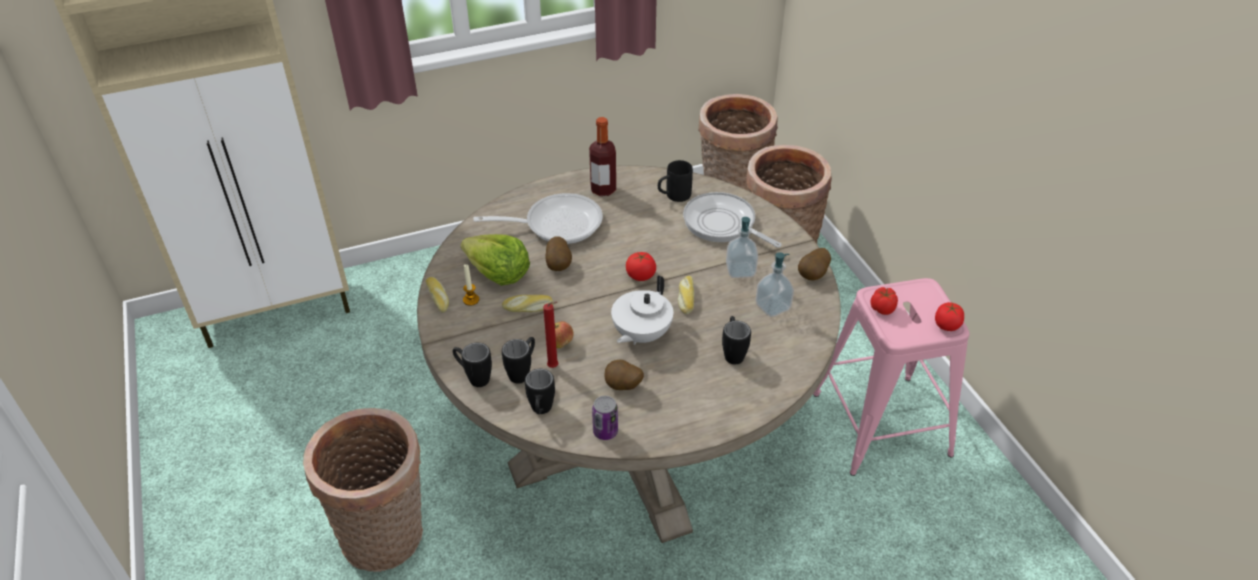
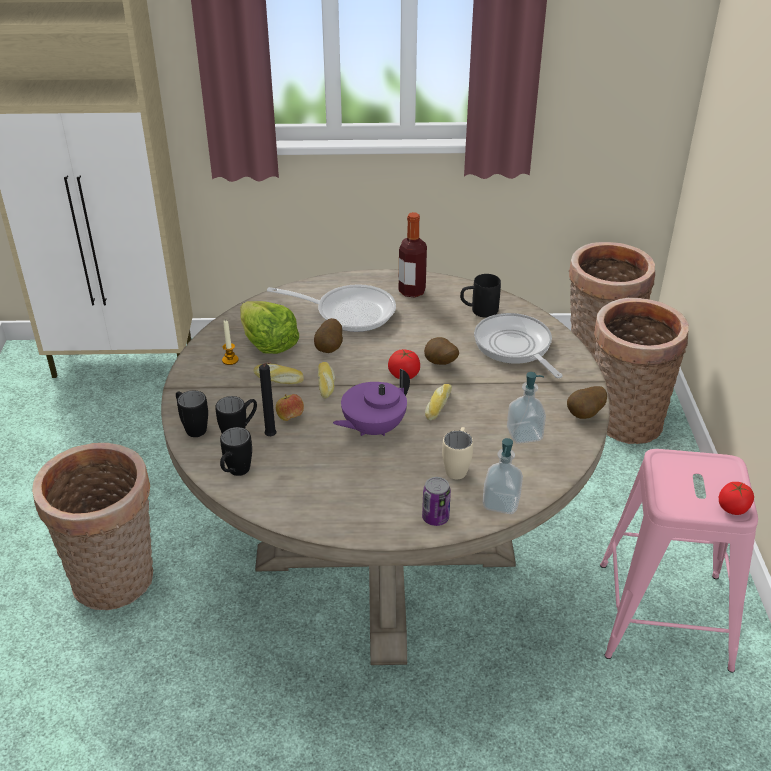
camera: 20 degrees right, 5 degrees down
(439, 298) = (202, 351): bread -> bread (326, 384)
(554, 367) = (272, 437): red candle -> black candle
(605, 431) = (286, 507): can -> can (435, 518)
(623, 387) = (327, 471): potato -> potato (440, 364)
(640, 335) = (372, 428): white teapot -> purple teapot
(733, 352) = (457, 467): black mug -> beige mug
(740, 270) = (509, 393): soap dispenser -> soap dispenser (501, 503)
(883, 308) = (666, 473): tomato -> none

